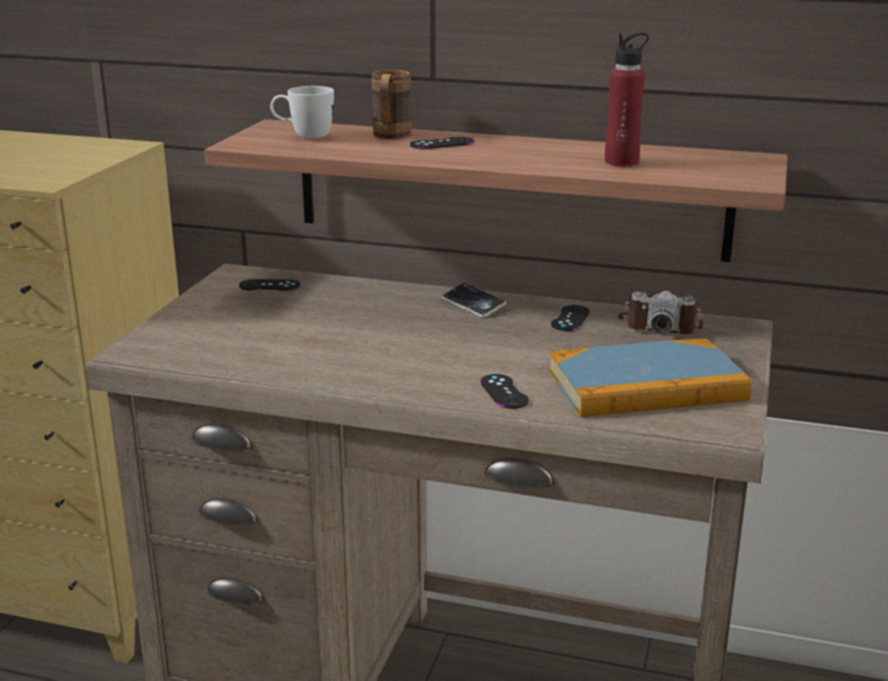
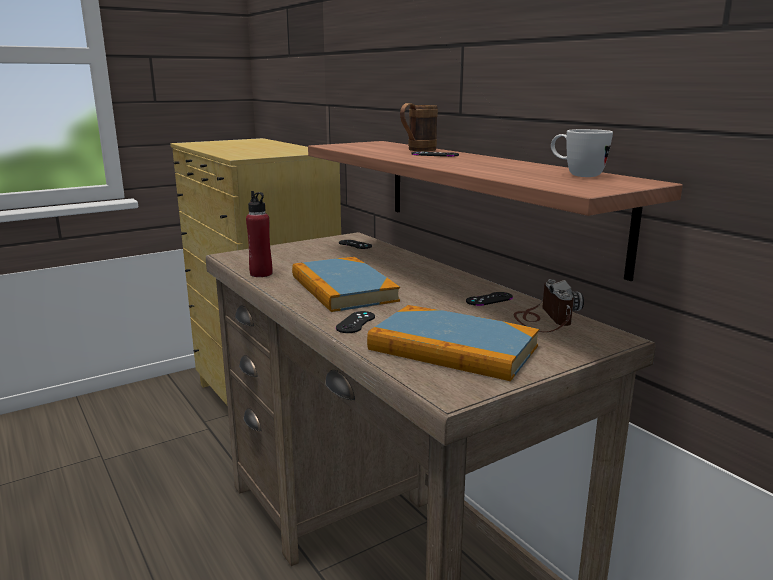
camera: 40 degrees right, 5 degrees down
(303, 136) = (372, 146): white mug -> white mug (577, 175)
(398, 355) = (343, 289): none -> book
(473, 304) = (443, 277): phone -> none
(621, 162) = (519, 171): red bottle -> red bottle (261, 274)
(659, 326) = (544, 319): camera -> camera turned 150 degrees counterclockwise

